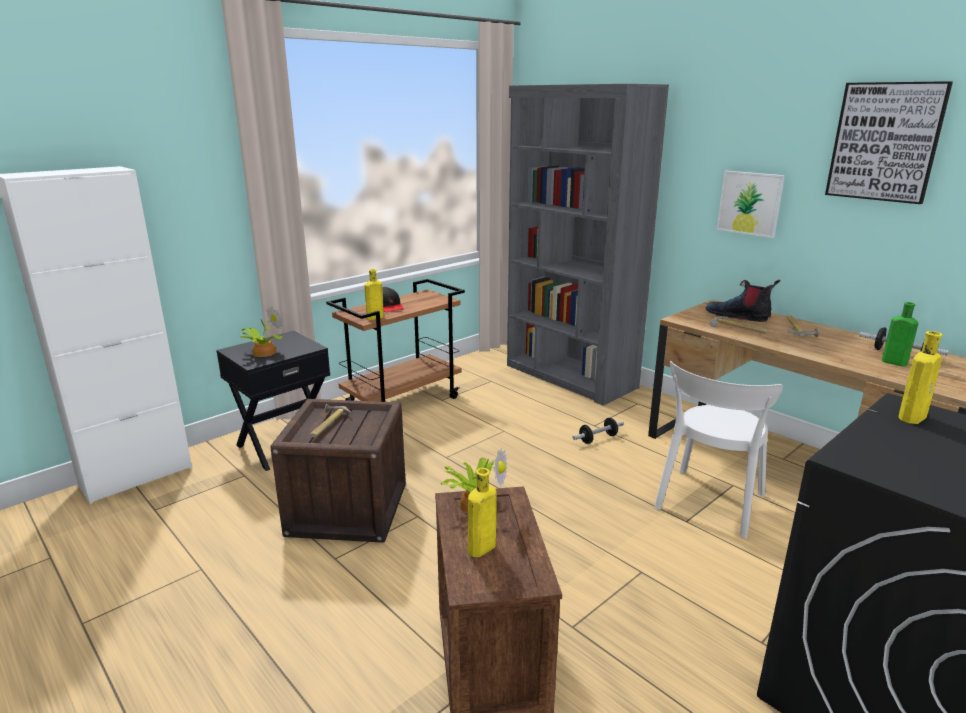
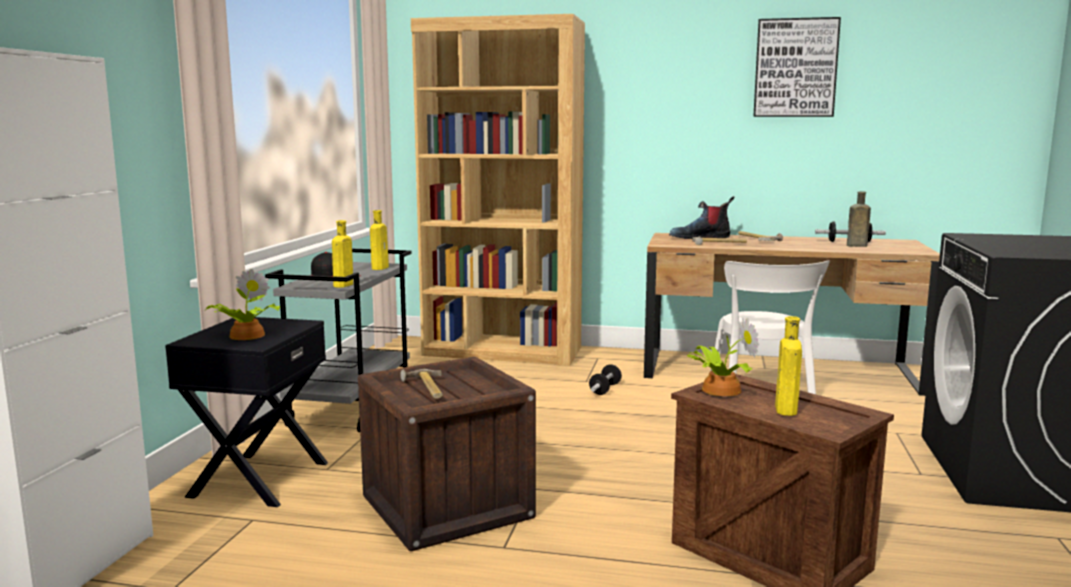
camera: 35 degrees left, 10 degrees down
(403, 401) = (351, 407): brown cart -> grey cart
(570, 377) = (503, 352): grey bookcase -> brown bookcase
(749, 203) = (681, 133): picture -> none
(892, 362) = (855, 245): green bottle -> brown bottle
(912, 416) = (985, 237): yellow bottle -> yellow bottle (380, 268)

